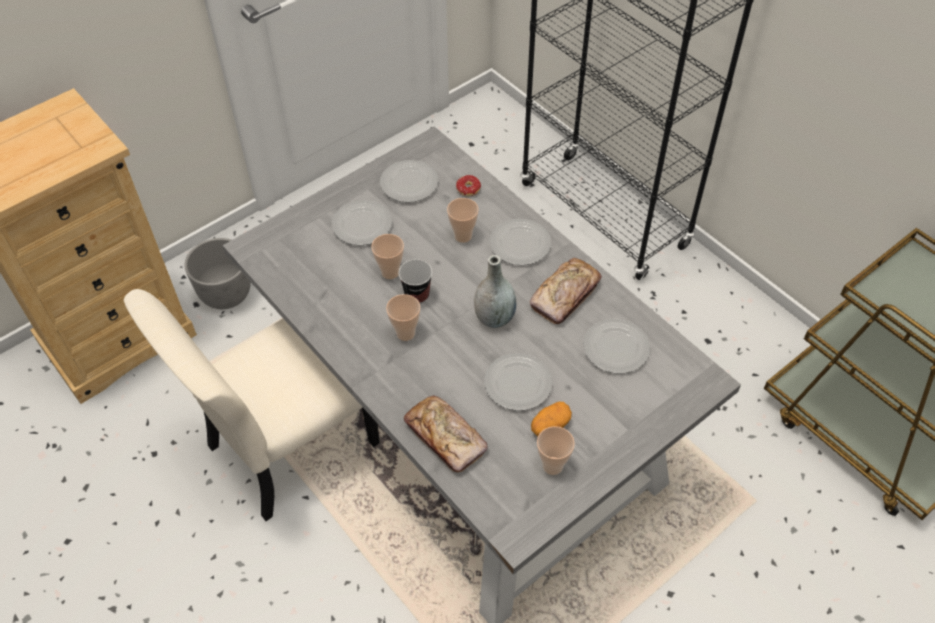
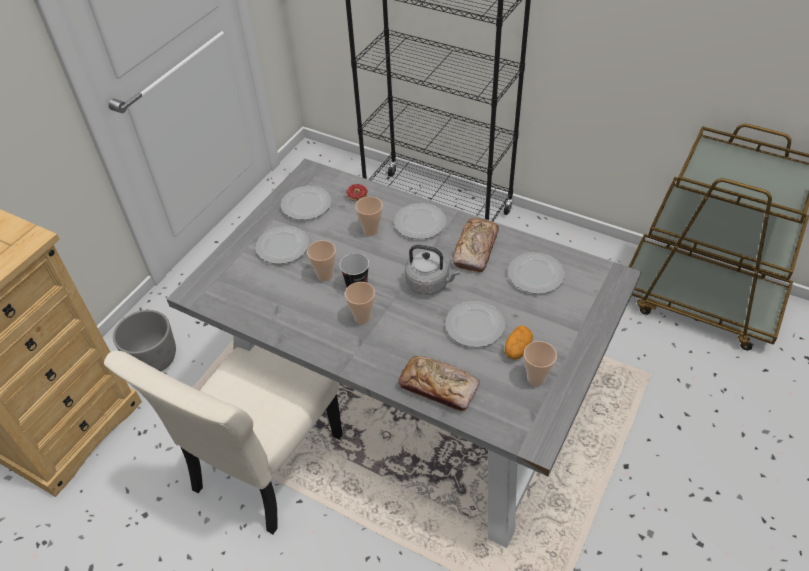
camera: 20 degrees left, 5 degrees down
(494, 318) = (429, 283): grey vase -> grey kettle

